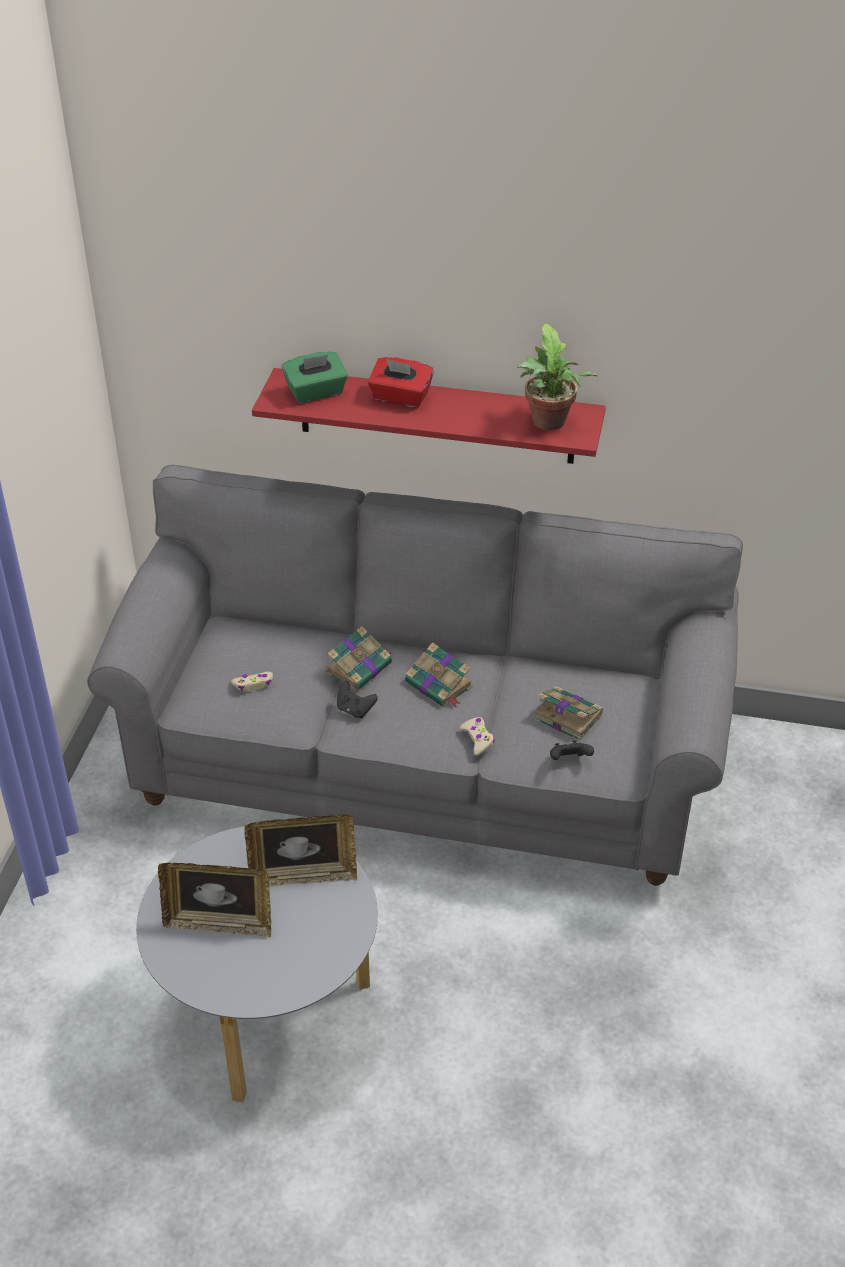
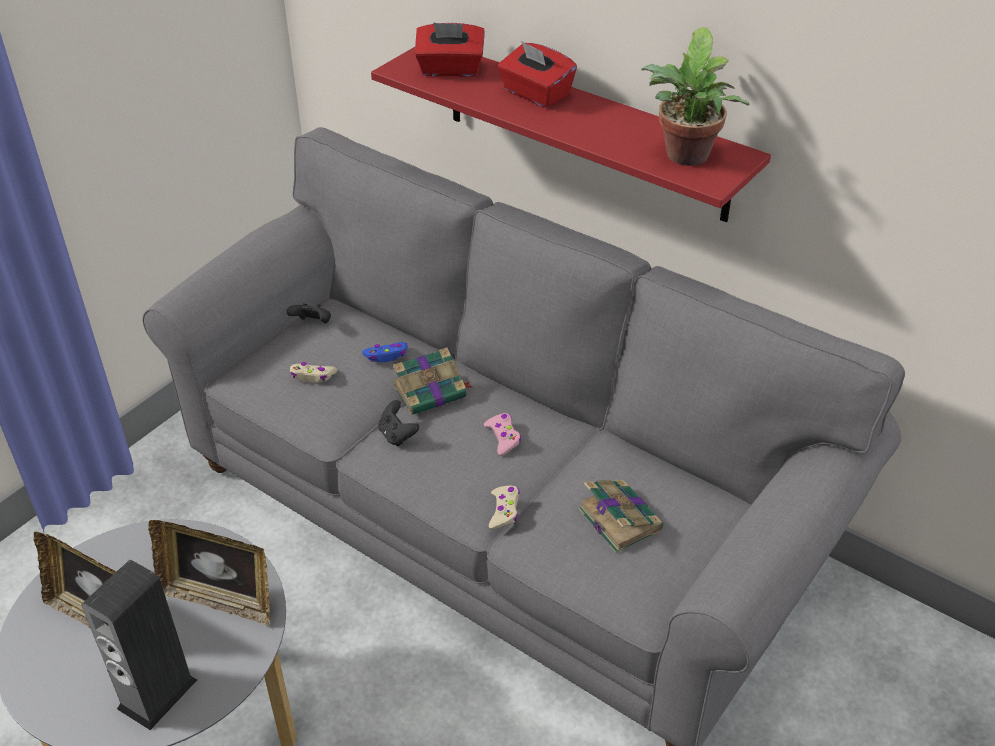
camera: 25 degrees right, 0 degrees up
(303, 649) = (386, 356): none -> blue game controller
(307, 955) = (157, 694): none -> speaker
(316, 392) = (450, 70): green tissue box -> red tissue box
(440, 685) = (503, 437): book -> pink game controller
(569, 760) = (589, 572): black game controller -> black game controller (312, 324)

